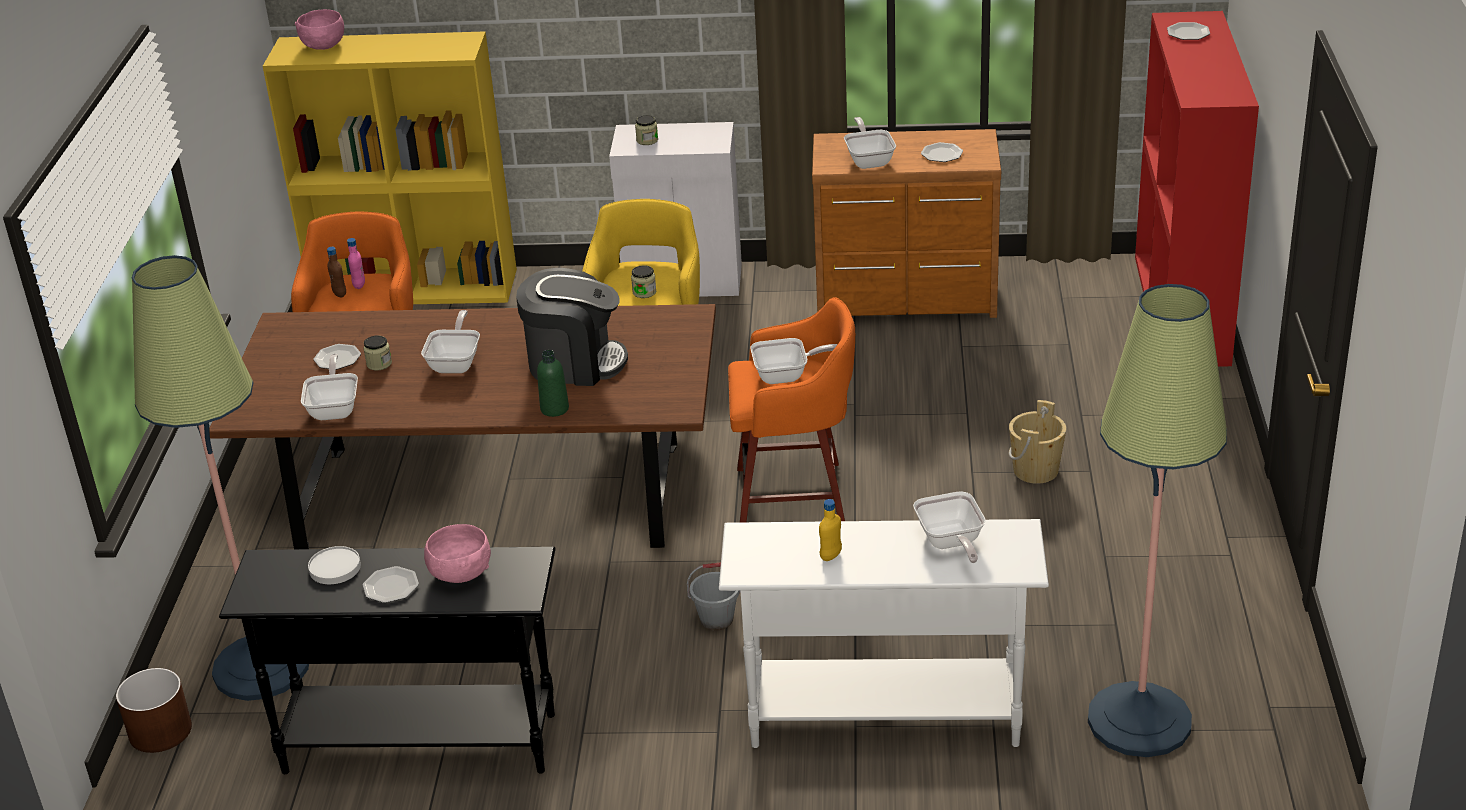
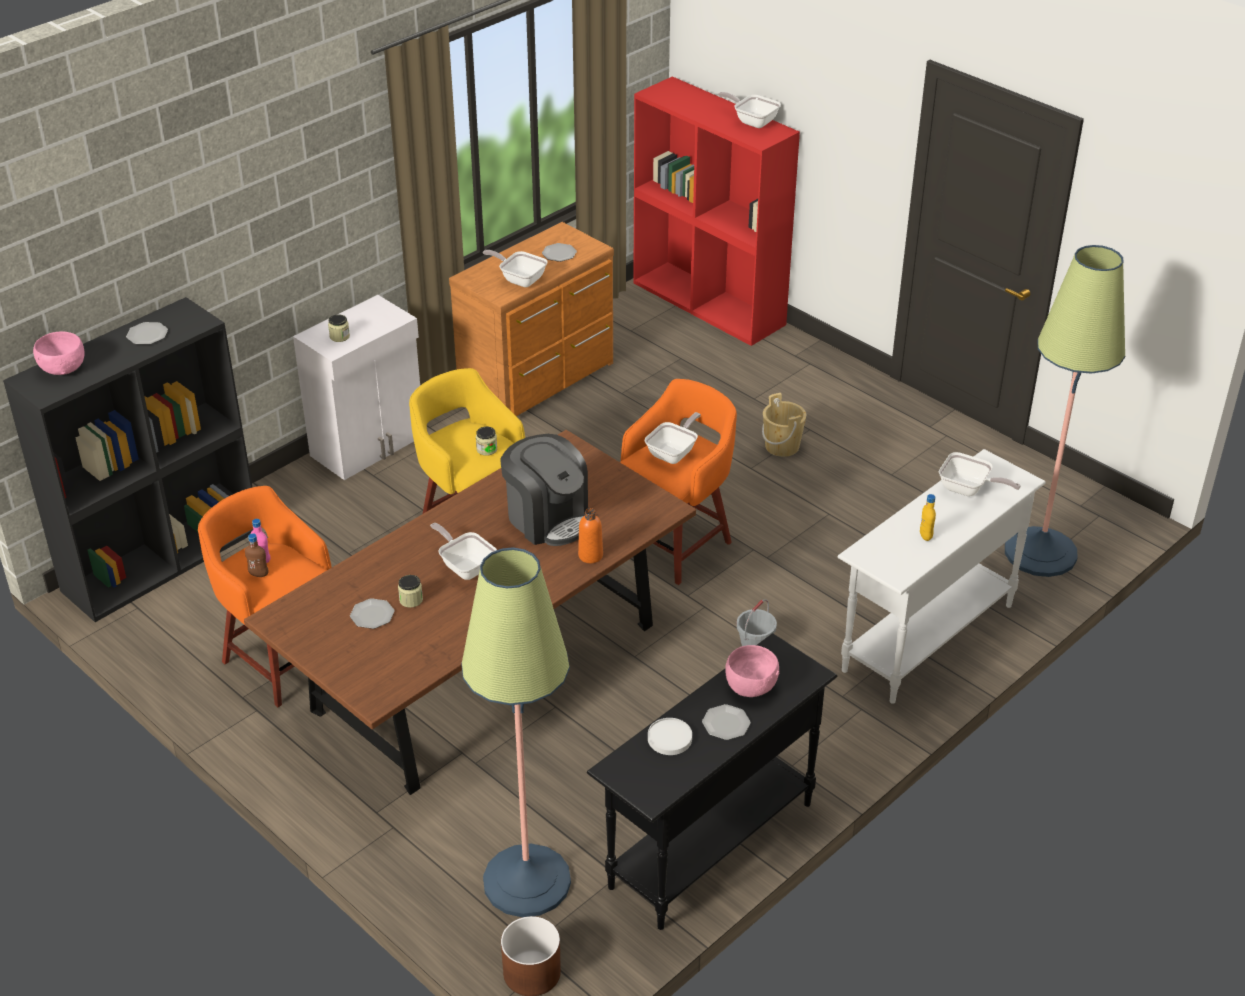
camera: 50 degrees left, 5 degrees up
(335, 408) = (438, 648): frying pan -> frying pan (752, 121)
(416, 287) = (162, 559): yellow bookcase -> black bookcase
(554, 409) = (590, 555): green bottle -> orange bottle
(575, 363) = (547, 518): coffee machine -> coffee machine turned 90 degrees clockwise
(1188, 33) = (680, 99): plate -> plate (147, 335)

